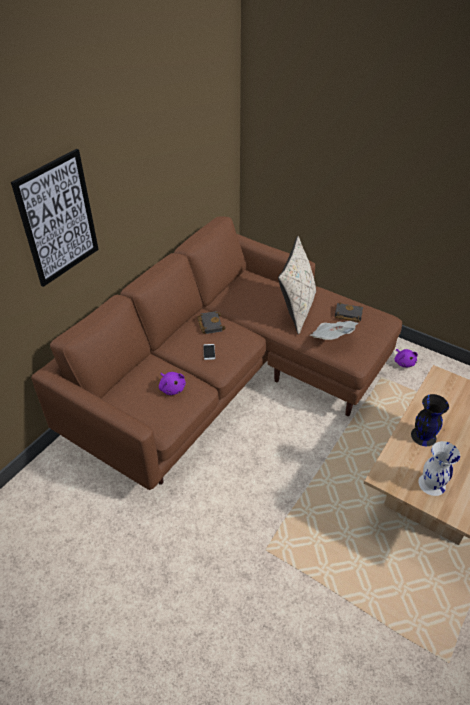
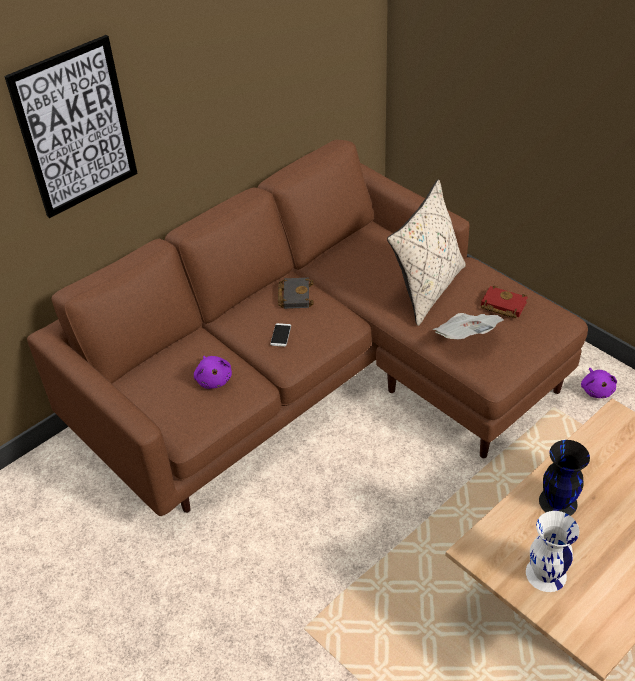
camera: 15 degrees right, 0 degrees up
(347, 314) = (502, 305): black book -> red book

